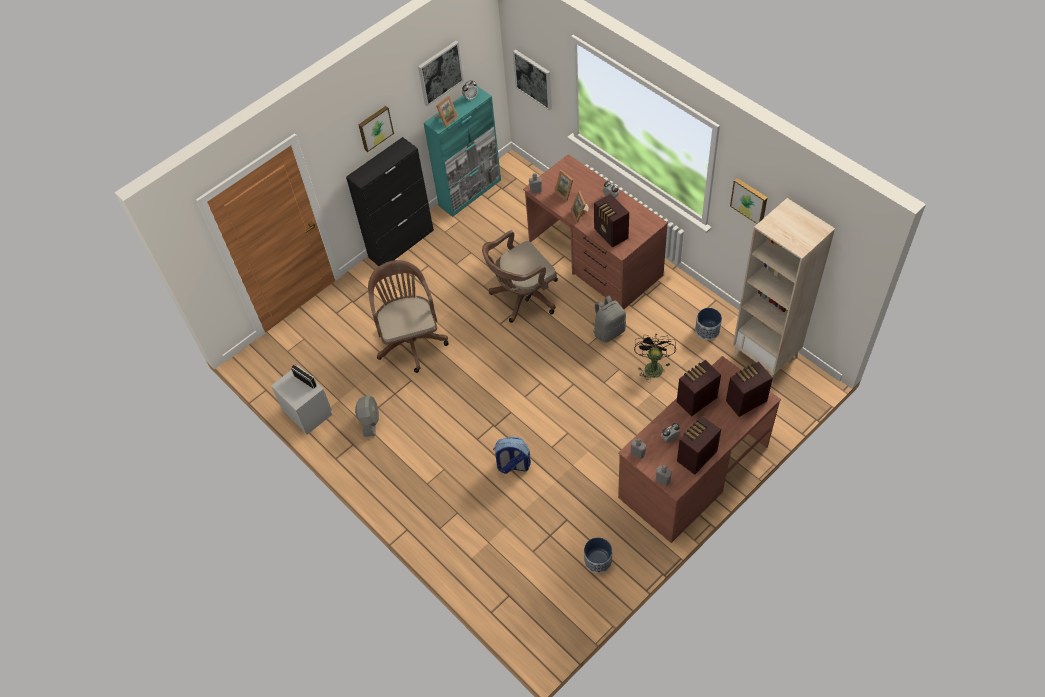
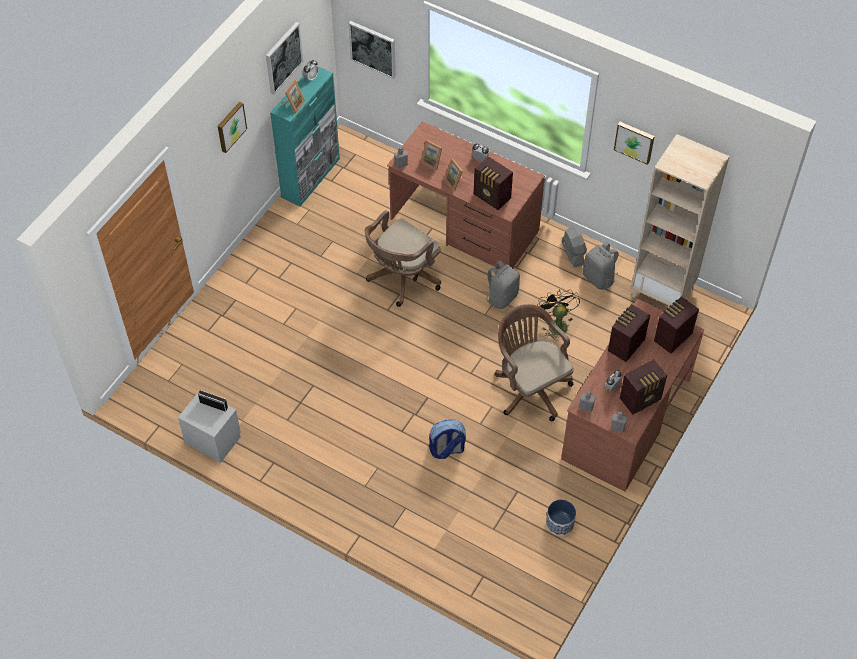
camera: 20 degrees left, 0 degrees up
(370, 421) = (283, 435): grey fan -> grey fan (573, 253)
(401, 243) = (254, 244): black cabinet -> none
(410, 339) = (298, 343): brown office chair -> brown office chair (530, 387)
(695, 456) = (641, 399): radio -> radio turned 150 degrees counterclockwise
(707, 330) = (599, 278): planter -> grey backpack

